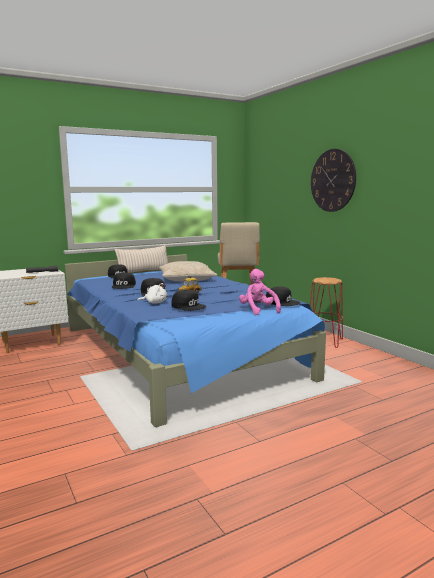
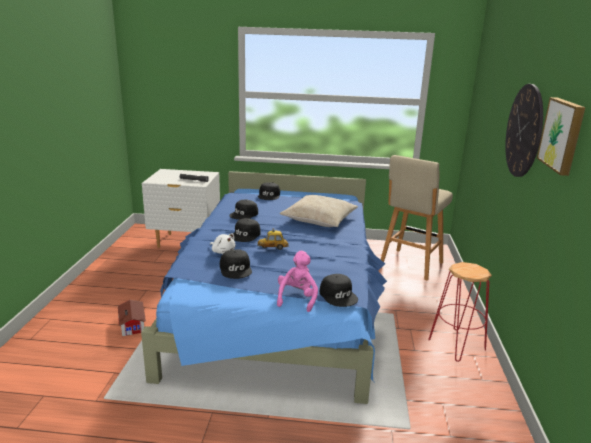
camera: 35 degrees right, 10 degrees up
(73, 401) = (133, 323): none -> toy house
(144, 272) = (308, 192): beige pillow -> none
(382, 167) = (563, 135): none -> picture

